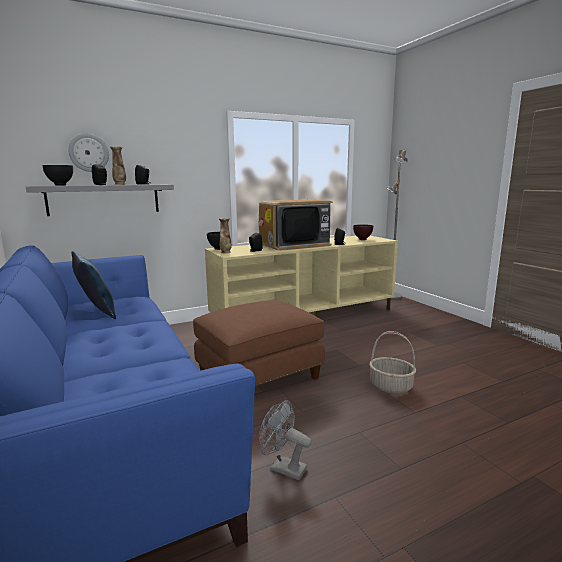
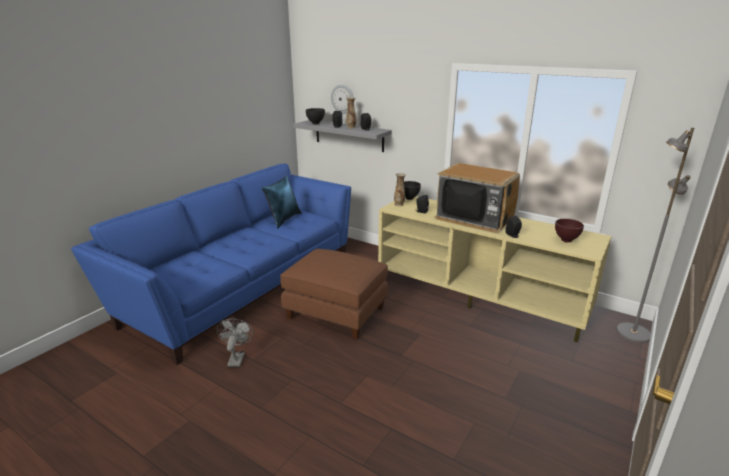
camera: 60 degrees right, 10 degrees up
(391, 386) = (375, 381): basket -> none

